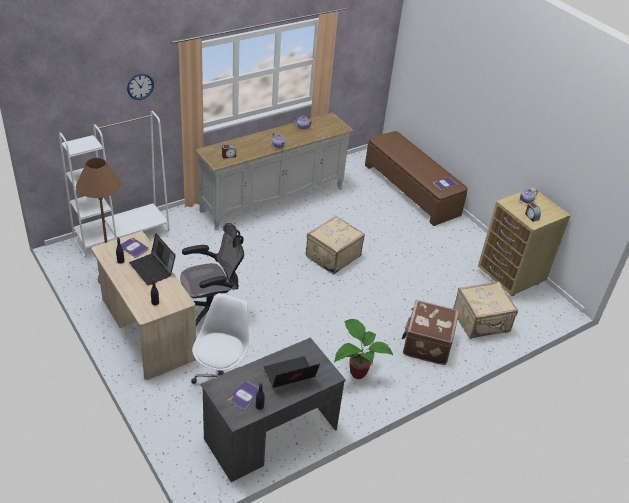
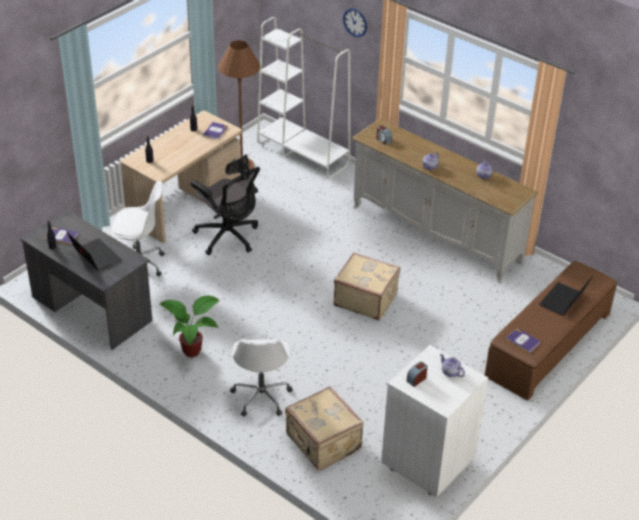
camera: 75 degrees right, 0 degrees up
(153, 269) = (192, 148): laptop -> laptop (563, 301)
(426, 344) = (261, 398): brown suitcase -> white office chair
(510, 277) = (427, 464): brown dresser -> white dresser

